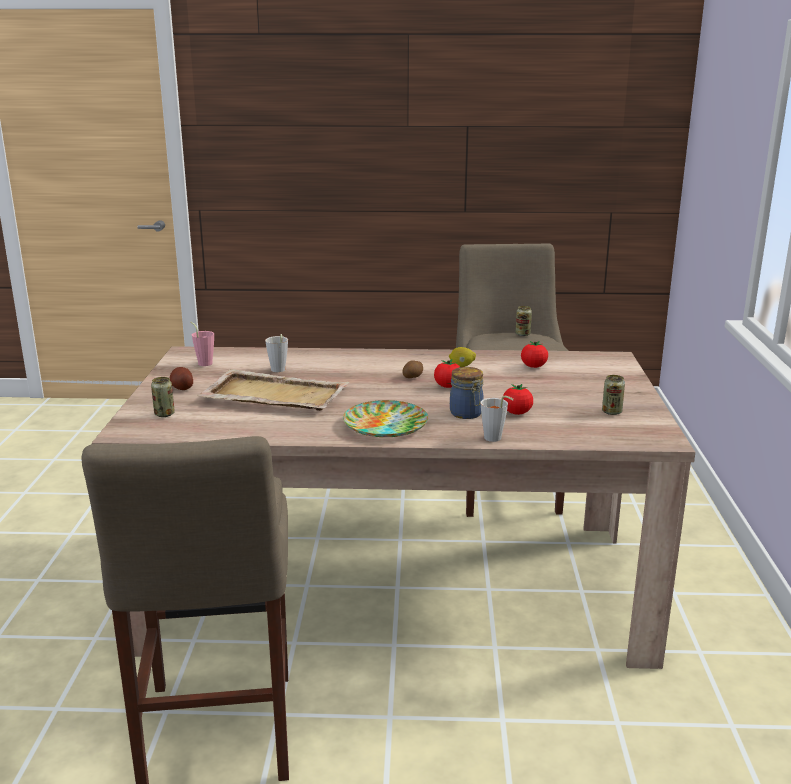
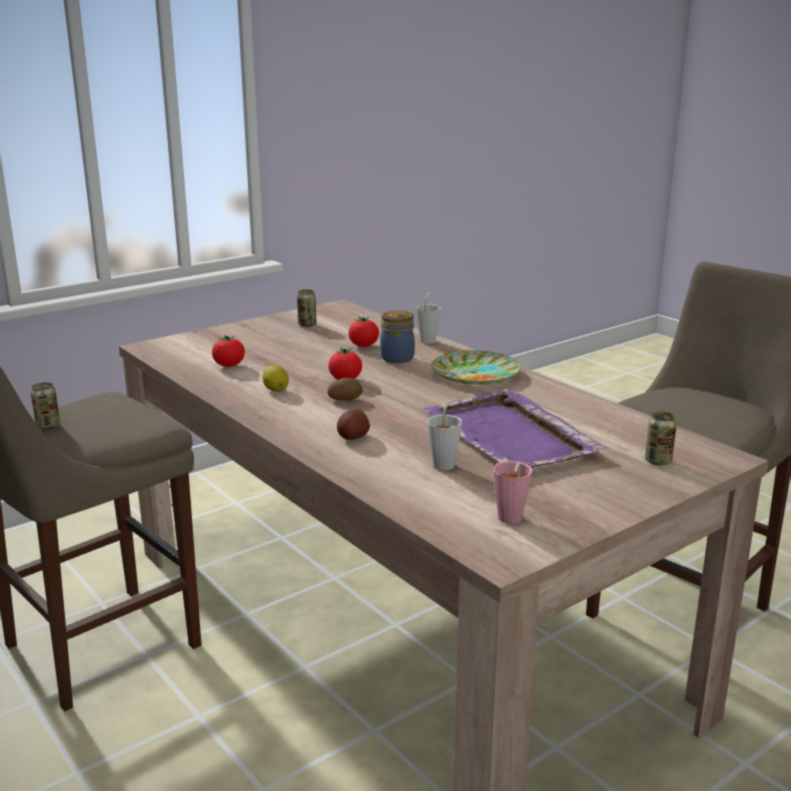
camera: 130 degrees left, 0 degrees up
(182, 388) = (595, 488): potato -> potato (353, 437)
(273, 395) = (510, 436): beige tray -> purple tray

